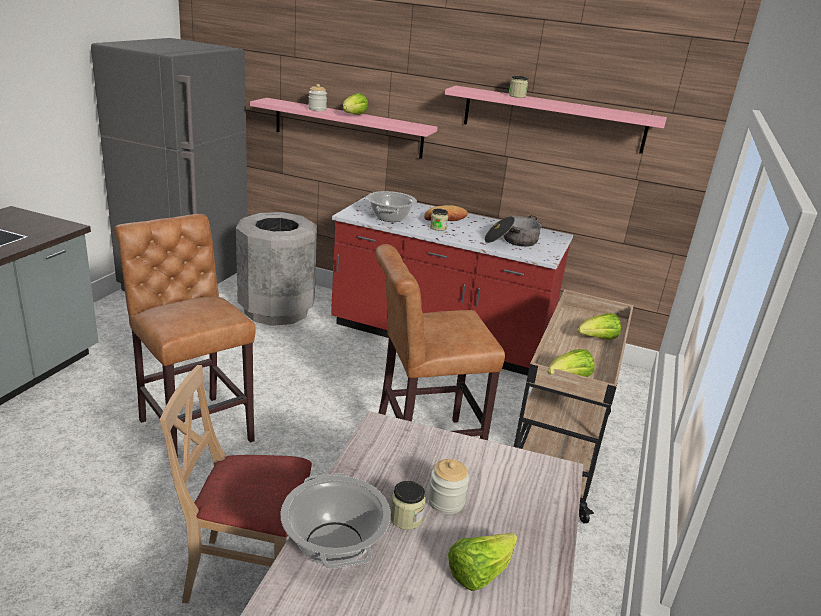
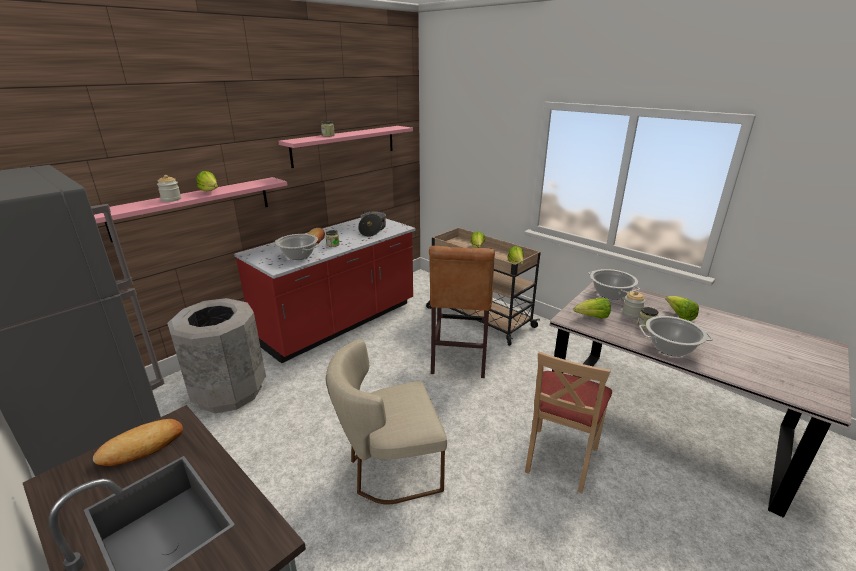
camera: 65 degrees left, 0 degrees up
(40, 224) = (142, 446): none -> bread
(193, 427) = (389, 469): brown stool -> beige chair
(401, 453) = (592, 317): none -> lettuce
(514, 478) = (610, 294): none -> cooking pot

